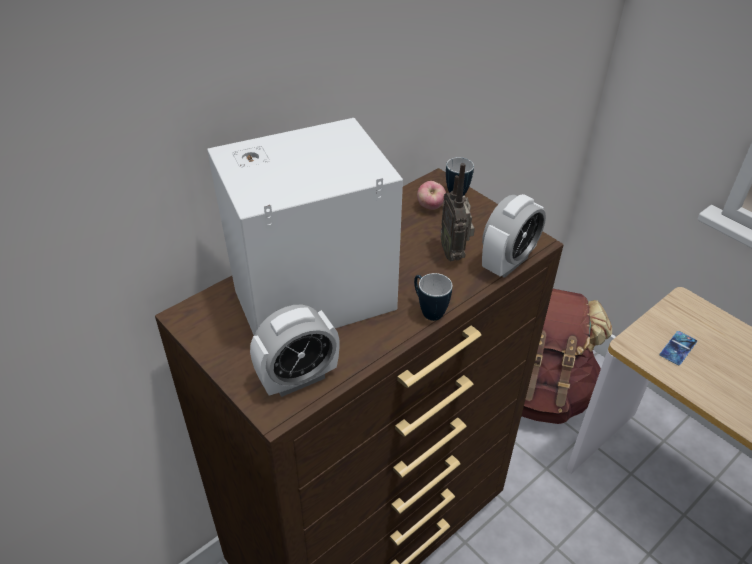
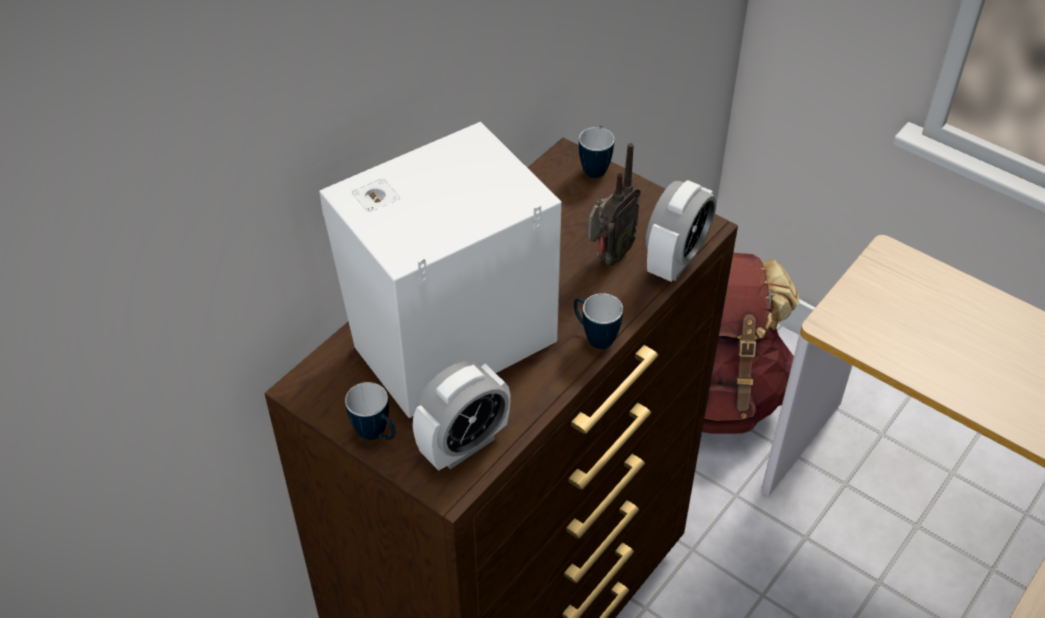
camera: 10 degrees left, 5 degrees up
(230, 360) = (377, 435): none -> mug
(430, 207) = (565, 197): apple -> none
(454, 253) = (609, 257): radio -> radio turned 120 degrees counterclockwise
(678, 348) = (886, 319): phone -> none

